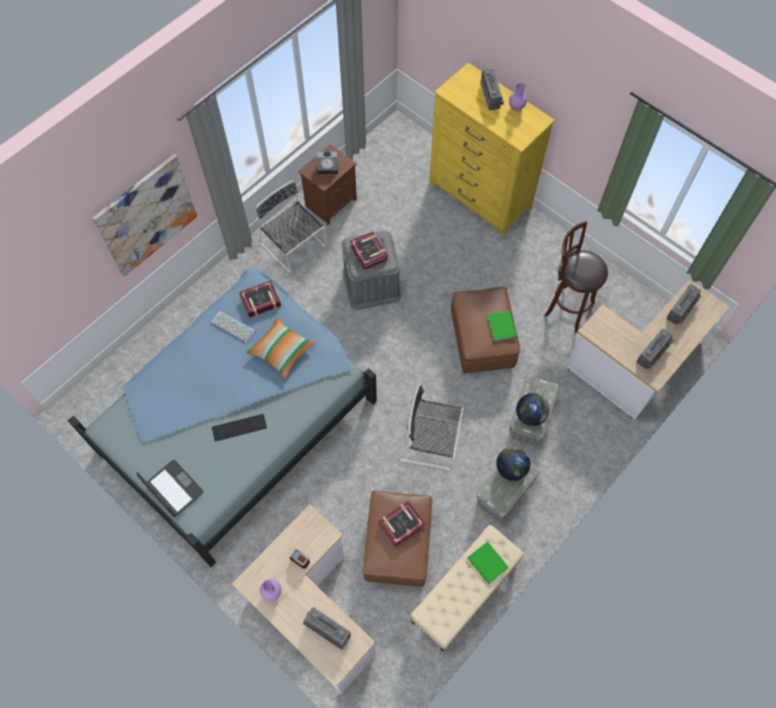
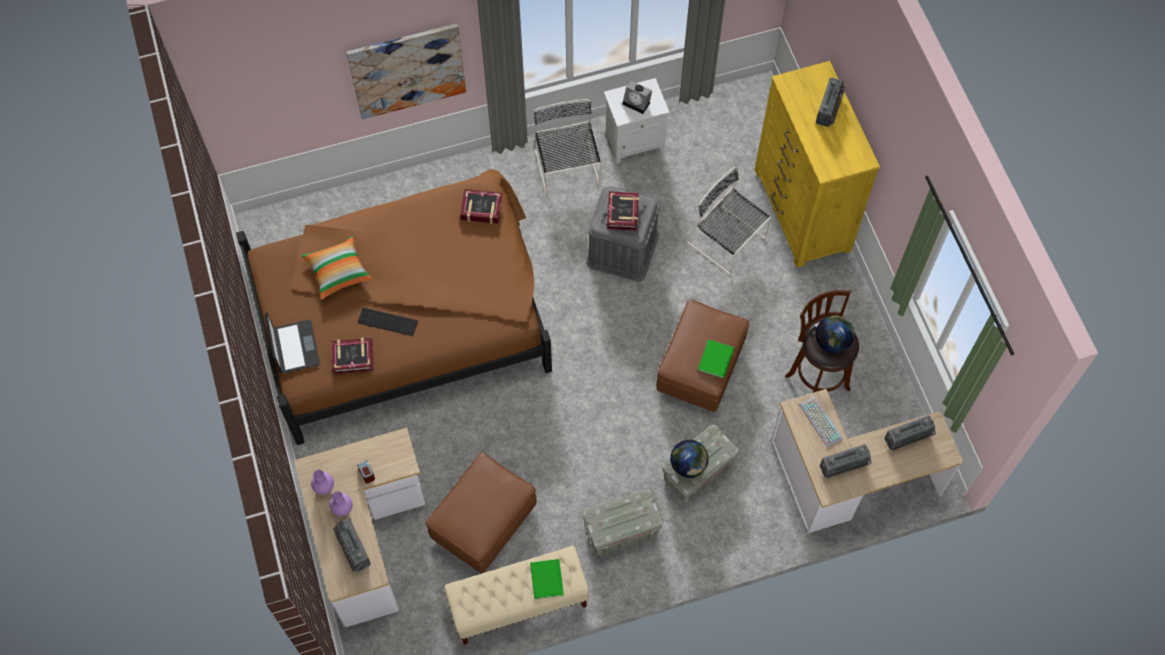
camera: 30 degrees right, 0 degrees up
(232, 327) = (438, 221): keyboard -> keyboard (819, 421)
(237, 416) = (406, 314): blue bed -> brown bed
(281, 351) = (471, 268): pillow -> pillow (338, 272)
(330, 202) = (634, 140): brown nightstand -> white nightstand
(401, 524) = (488, 498): book -> book (353, 357)
(432, 441) = (582, 441): black chair -> black chair (728, 241)
(511, 468) = (633, 506): globe -> globe (832, 342)
(516, 108) = (846, 135): purple vase -> purple vase (342, 509)

